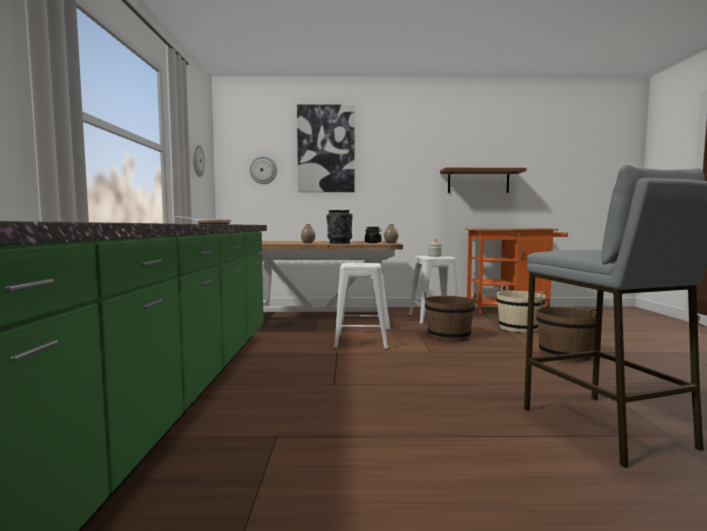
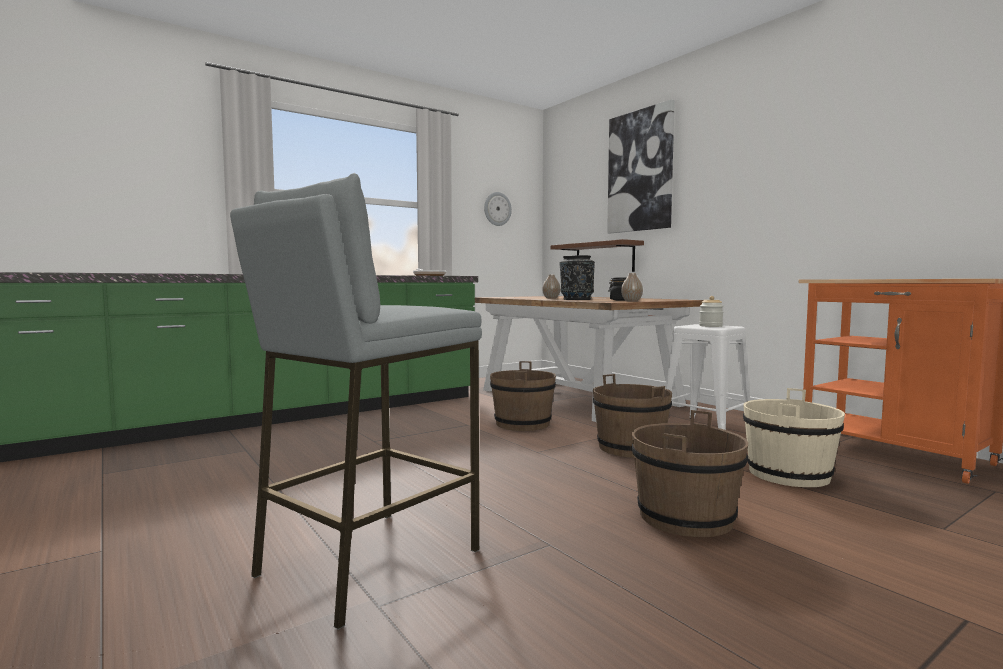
camera: 55 degrees right, 0 degrees up
(263, 170) = (579, 209): wall clock -> none
(361, 341) = (522, 424): white stool -> brown bucket
(478, 181) = (877, 186): brown shelf -> brown shelf (604, 258)

